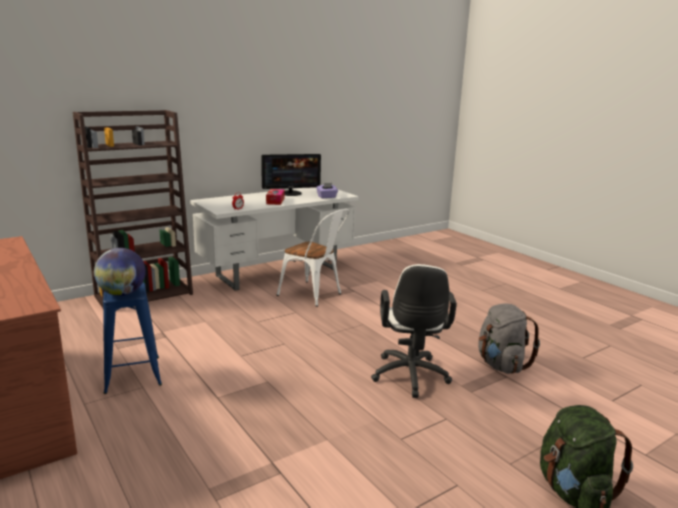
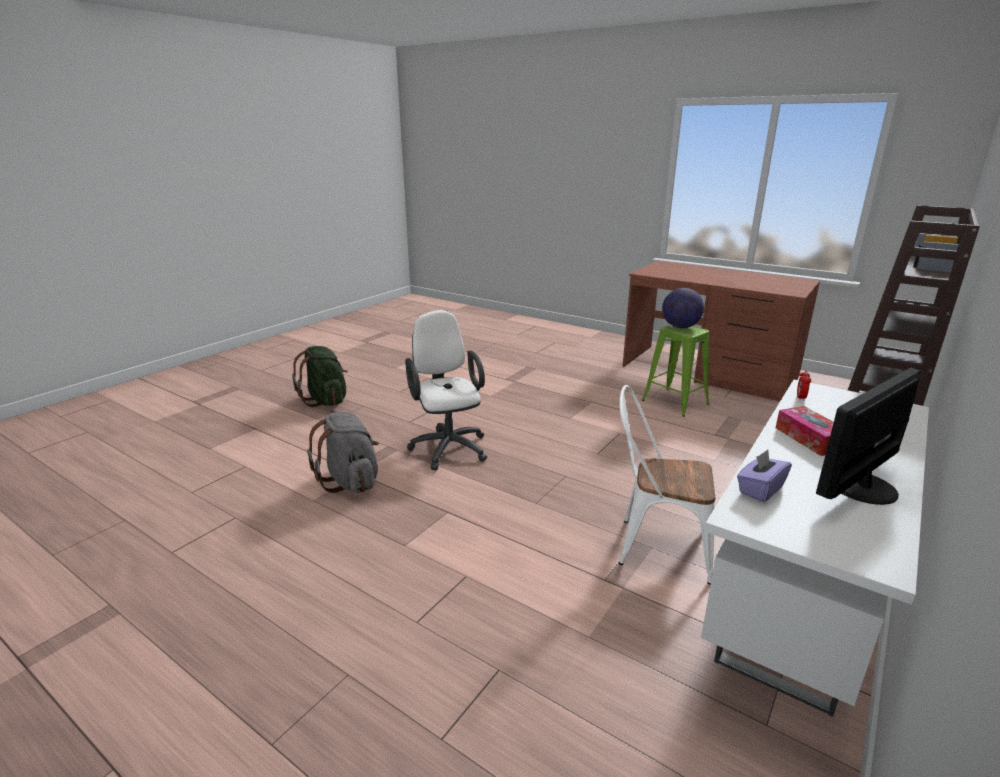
camera: 160 degrees right, 5 degrees up
(133, 374) = (675, 402): blue stool -> green stool

